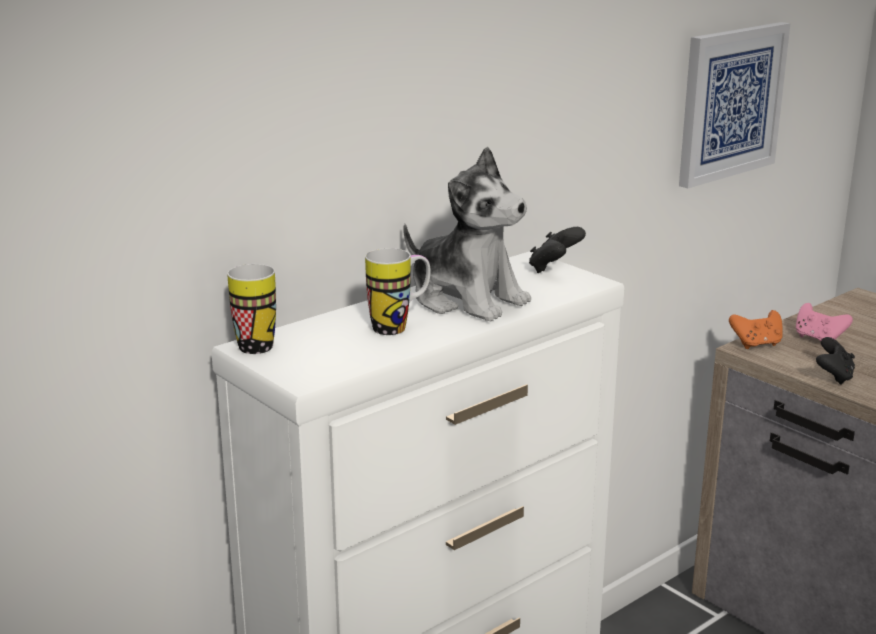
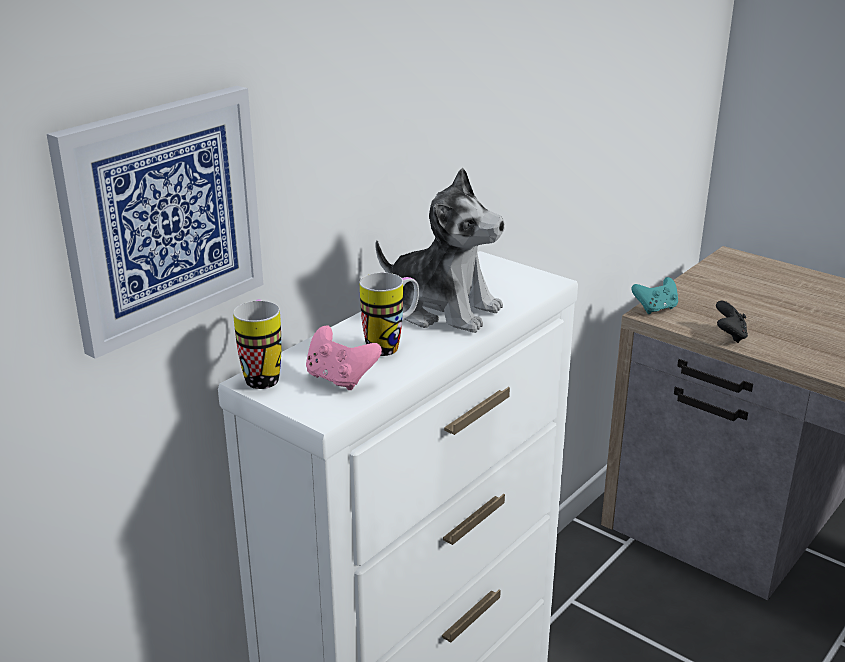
camera: 10 degrees left, 5 degrees up
(554, 269) = (509, 269): black game controller -> none
(730, 103) = (629, 94): picture -> picture (162, 216)
(756, 344) = (655, 309): orange game controller -> turquoise game controller
(818, 339) = (706, 299): pink game controller -> pink game controller (340, 379)

